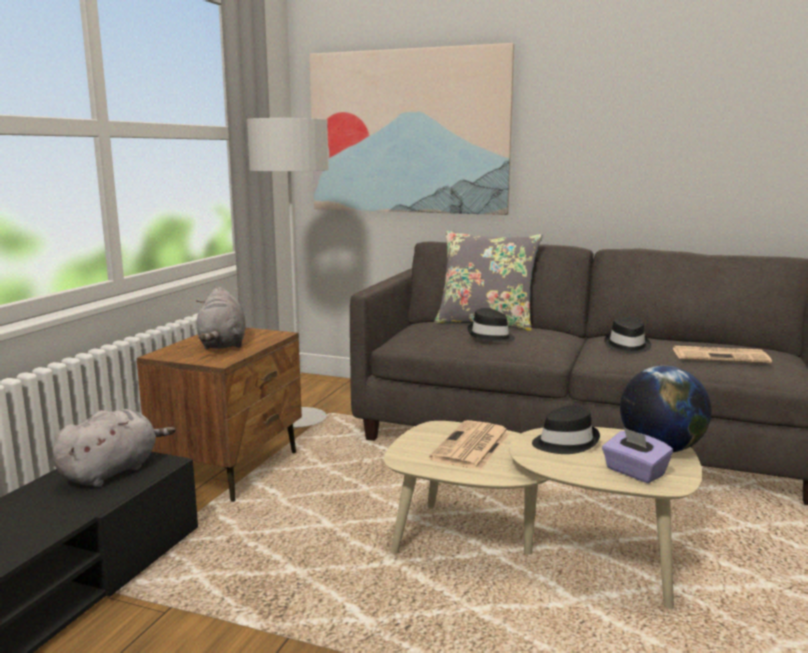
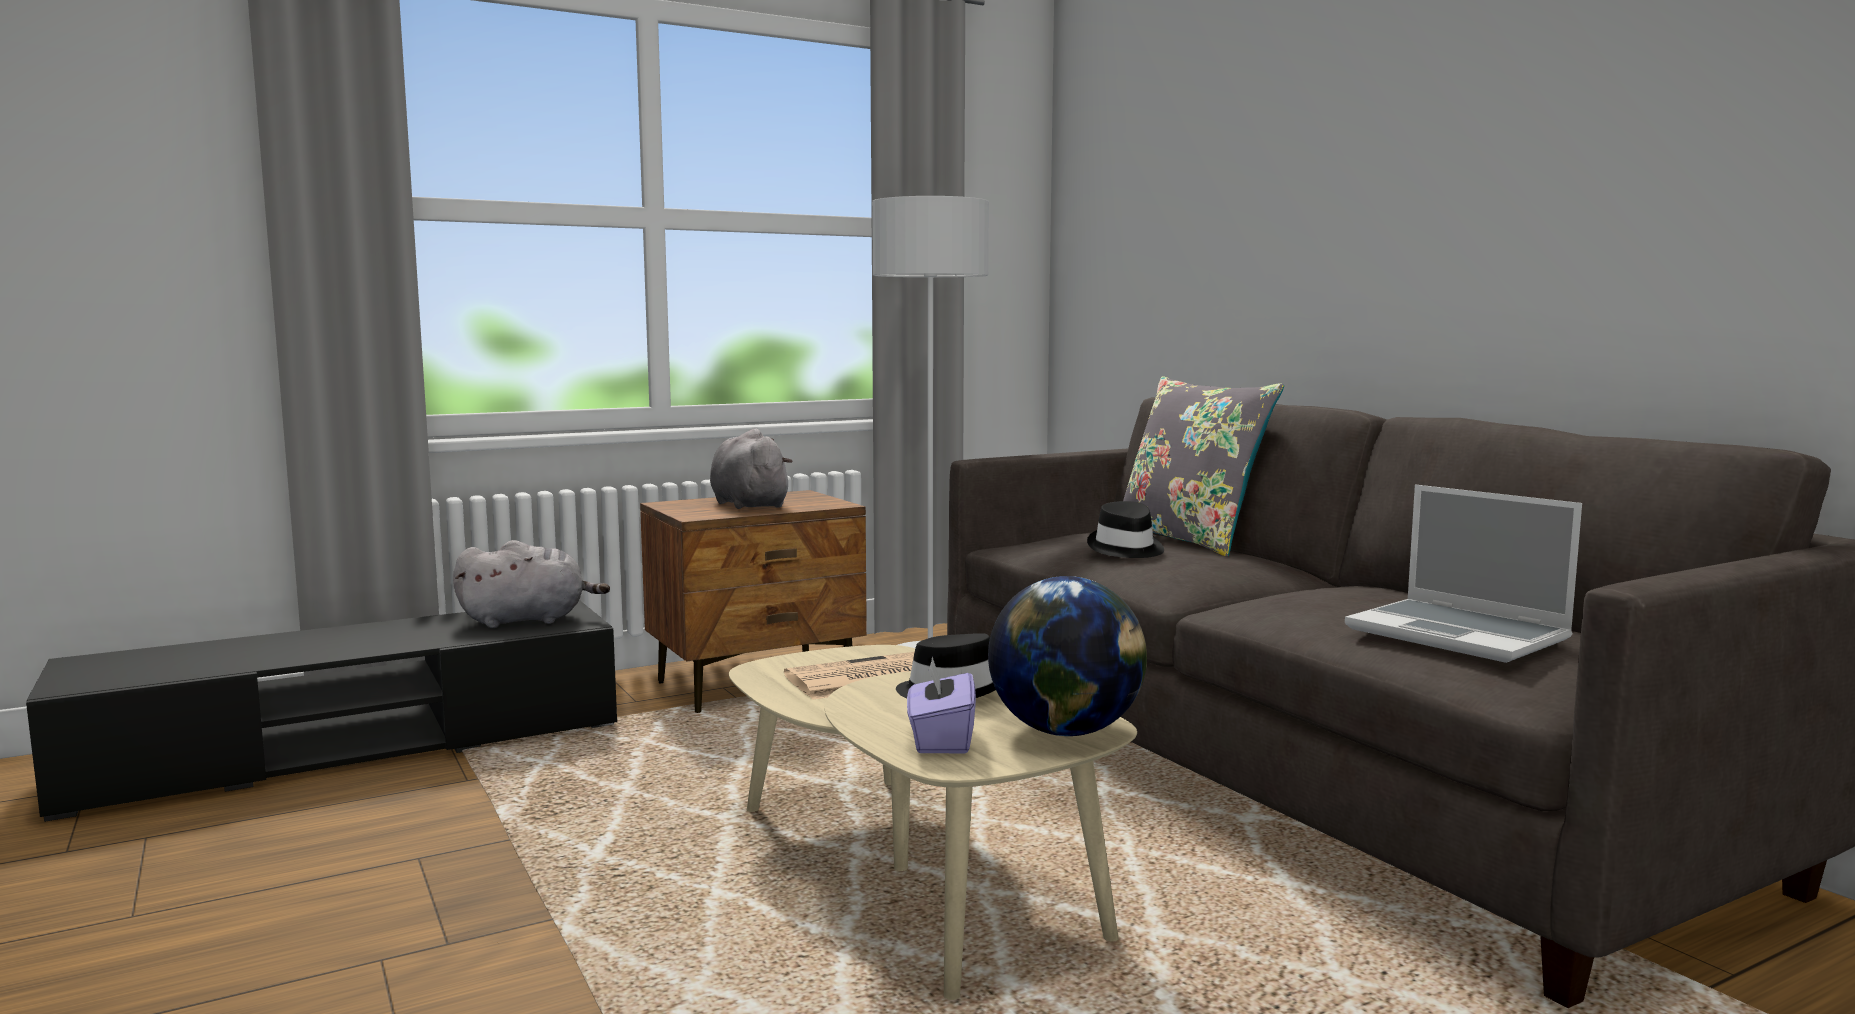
camera: 40 degrees right, 5 degrees down
(222, 345) = (748, 504): grey plush toy -> grey plush toy turned 120 degrees clockwise
(408, 132) = (1176, 218): picture -> none
(627, 345) = (1323, 594): black hat -> none
(721, 356) = (1460, 634): newspaper -> laptop

